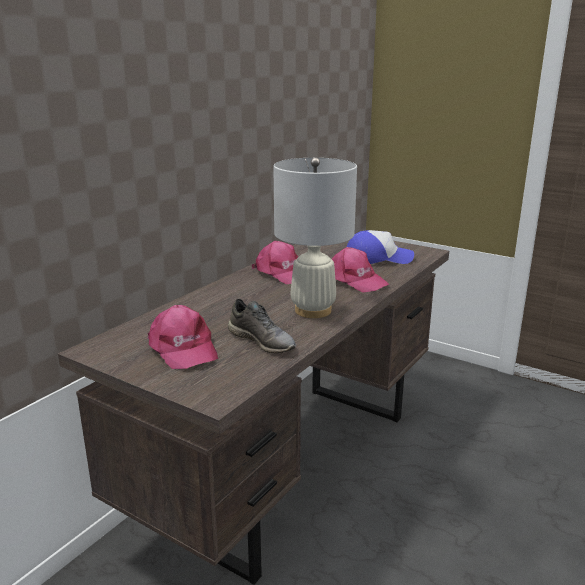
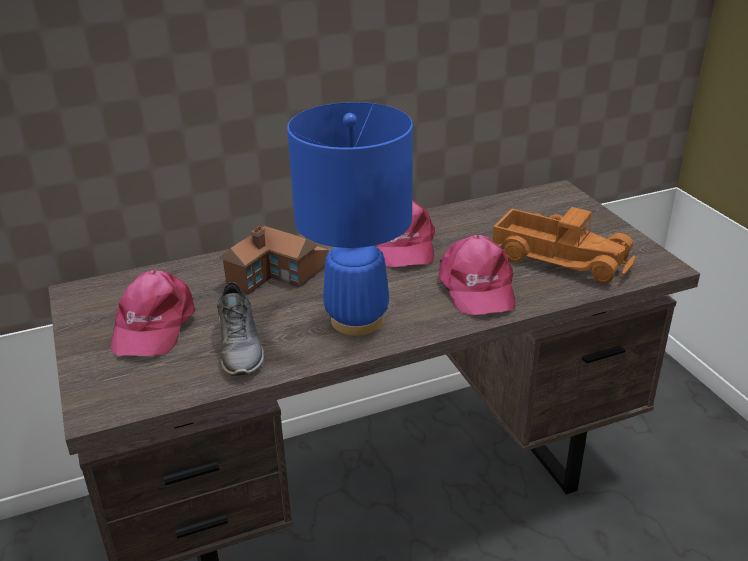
camera: 35 degrees right, 10 degrees up
(228, 304) = (278, 274): none -> toy house
(313, 310) = (357, 320): white table lamp -> blue table lamp
(377, 259) = (561, 257): cap -> toy truck

